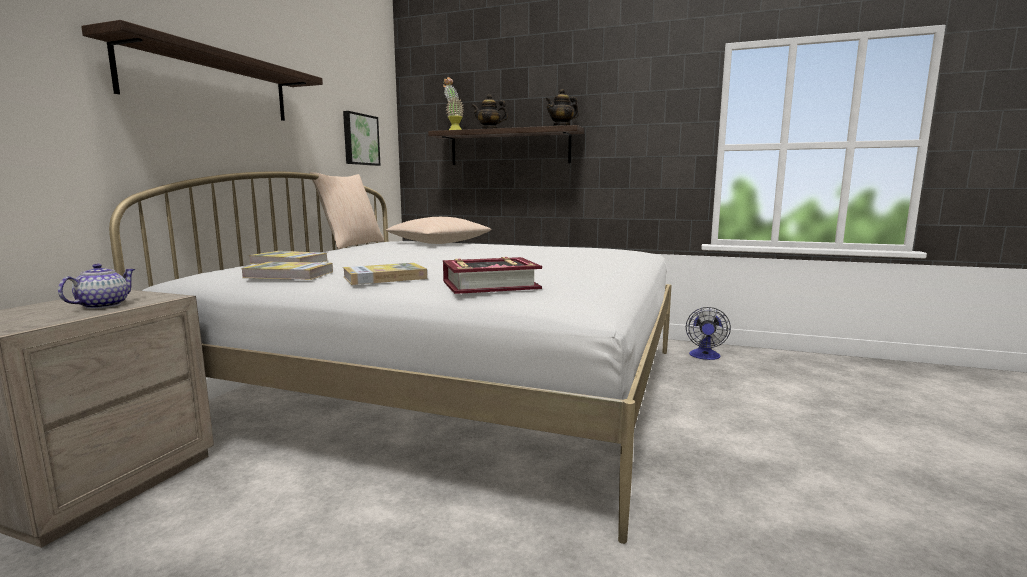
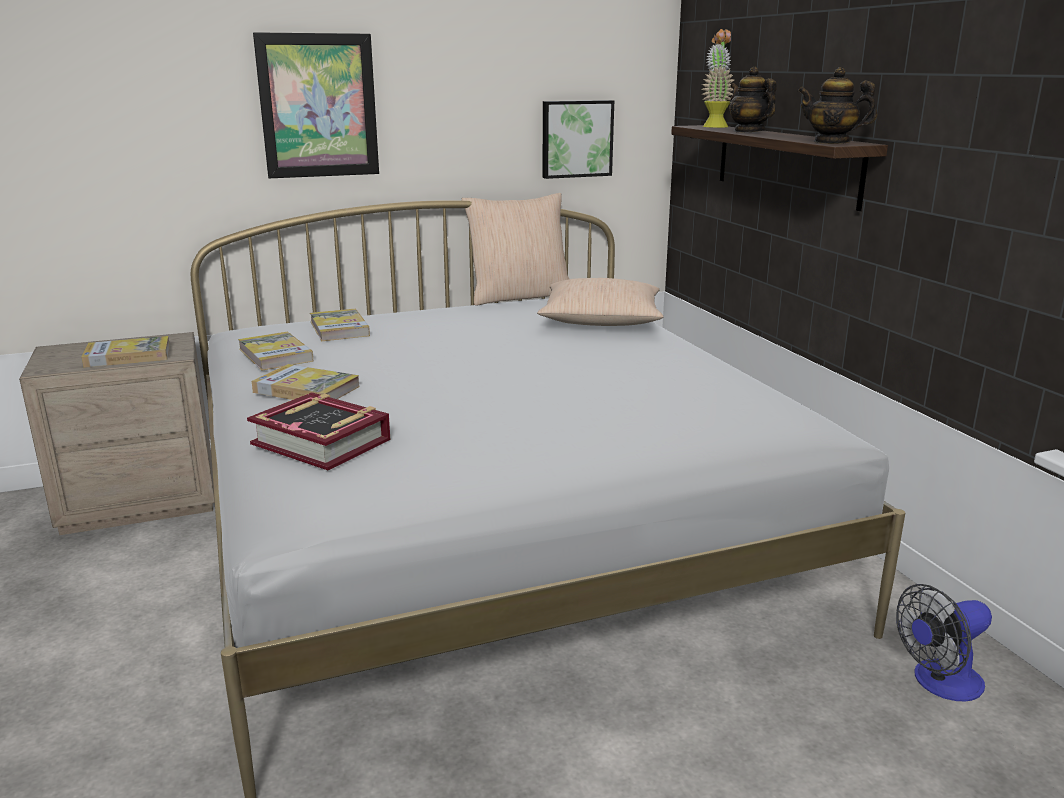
camera: 50 degrees right, 10 degrees up
(102, 305) = (128, 356): teapot -> book
(210, 84) = (318, 106): shelf -> picture

